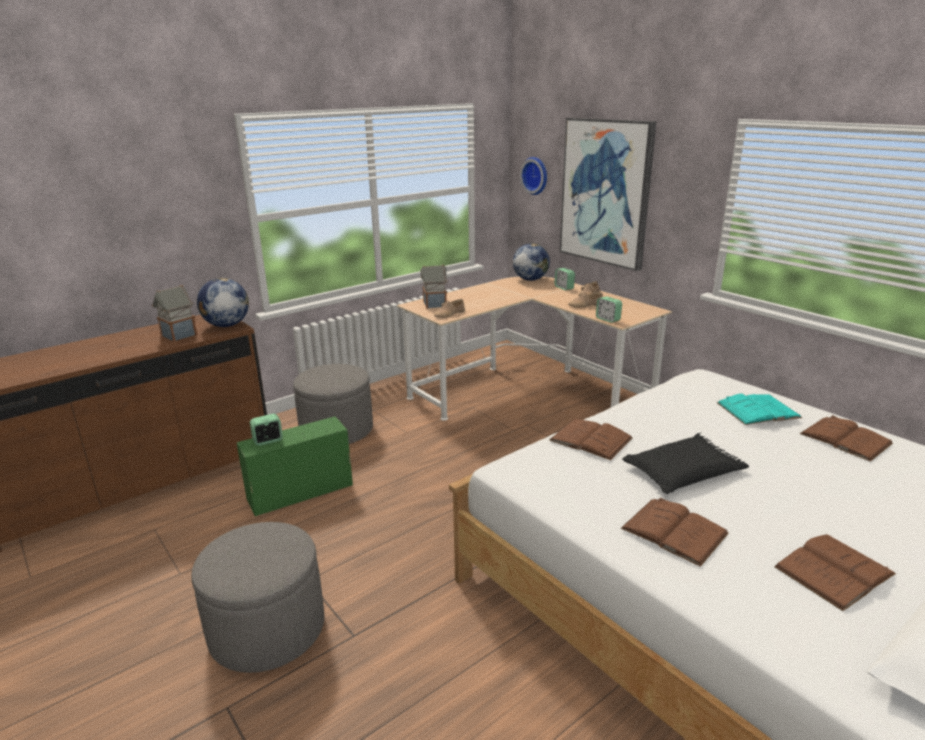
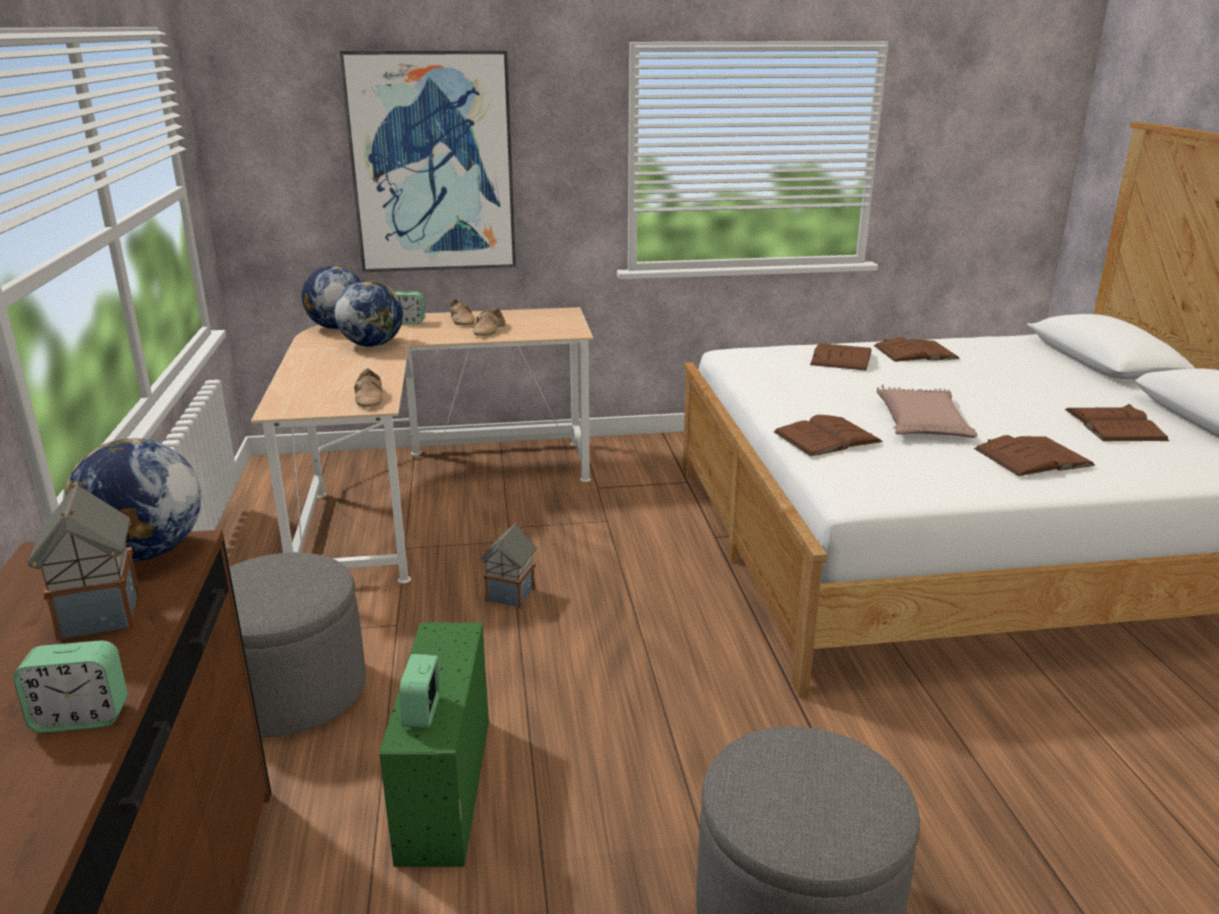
camera: 60 degrees left, 0 degrees up
(434, 304) = (309, 397): toy house -> toy house (510, 596)
(518, 292) = (372, 345): none -> globe
(536, 175) = (274, 155): wall clock -> none
(608, 319) = (554, 334): alarm clock -> alarm clock (81, 717)
(683, 470) = (922, 421): black pillow -> beige pillow
(758, 410) = (841, 357): turquoise book -> brown book

